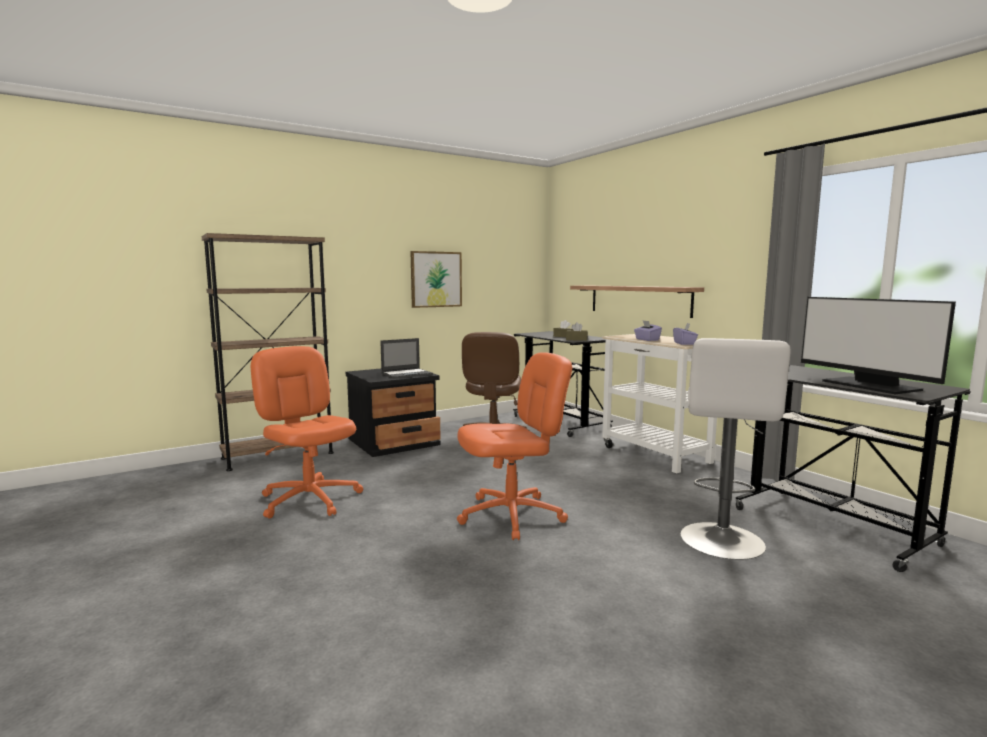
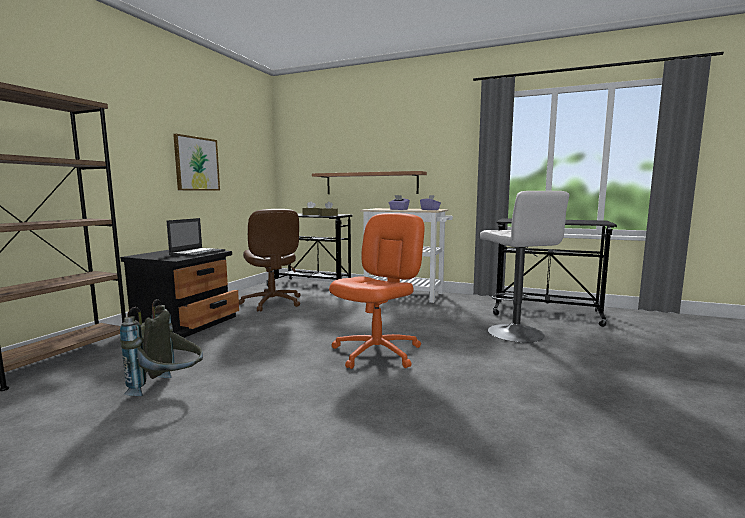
camera: 35 degrees left, 0 degrees up
(310, 499) = (170, 389): orange office chair -> grey backpack
(869, 386) = (572, 222): monitor -> none

